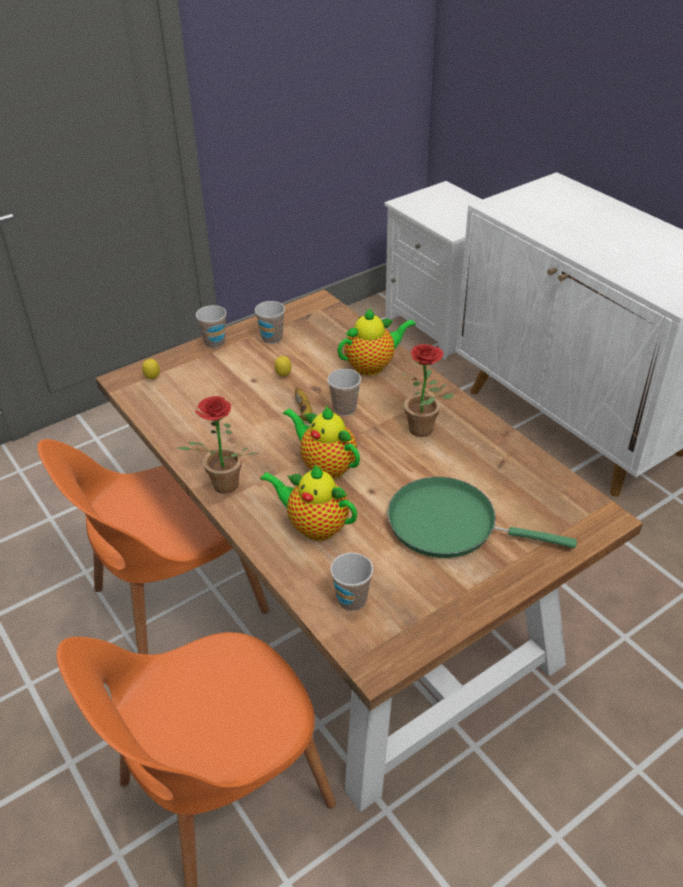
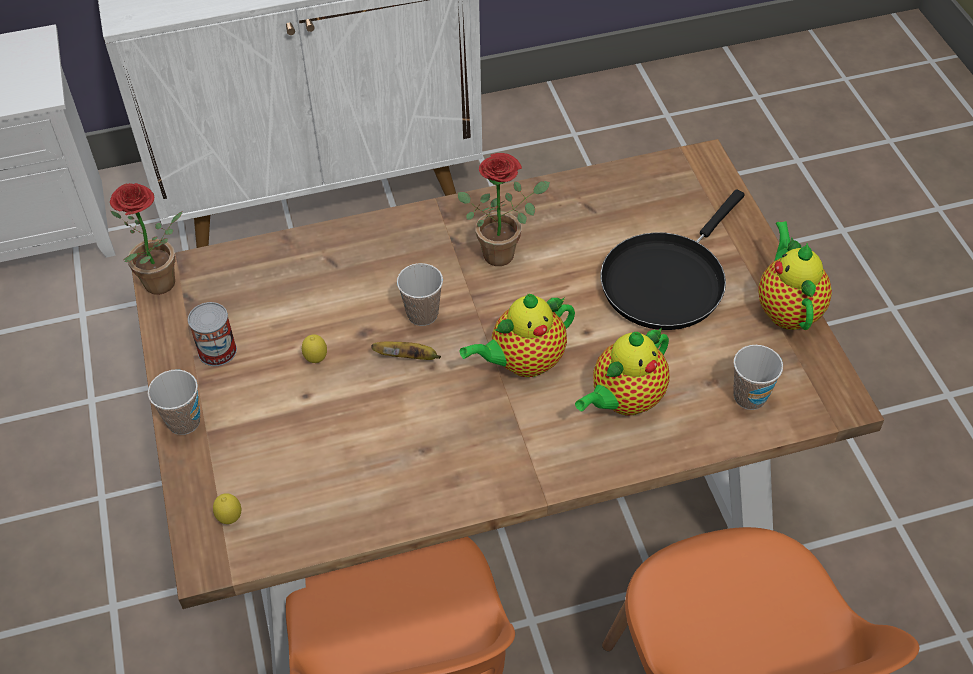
camera: 70 degrees left, 10 degrees up
(221, 488) = (518, 480): potted plant -> potted plant (163, 287)
(272, 338) = (217, 351): cup -> can
(372, 366) = (348, 261): teapot -> teapot (787, 308)
(450, 524) = (667, 280): green frying pan -> black frying pan

